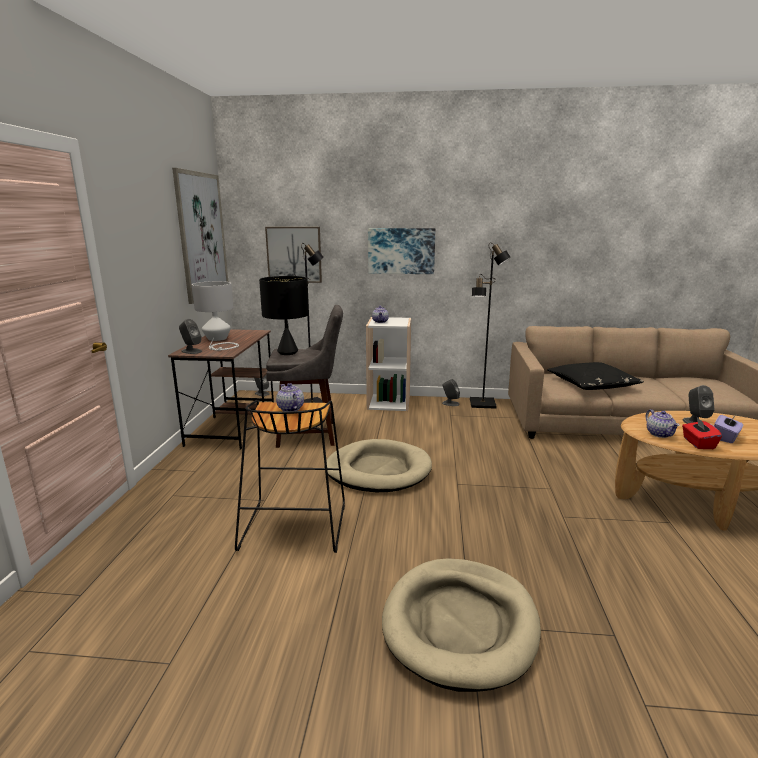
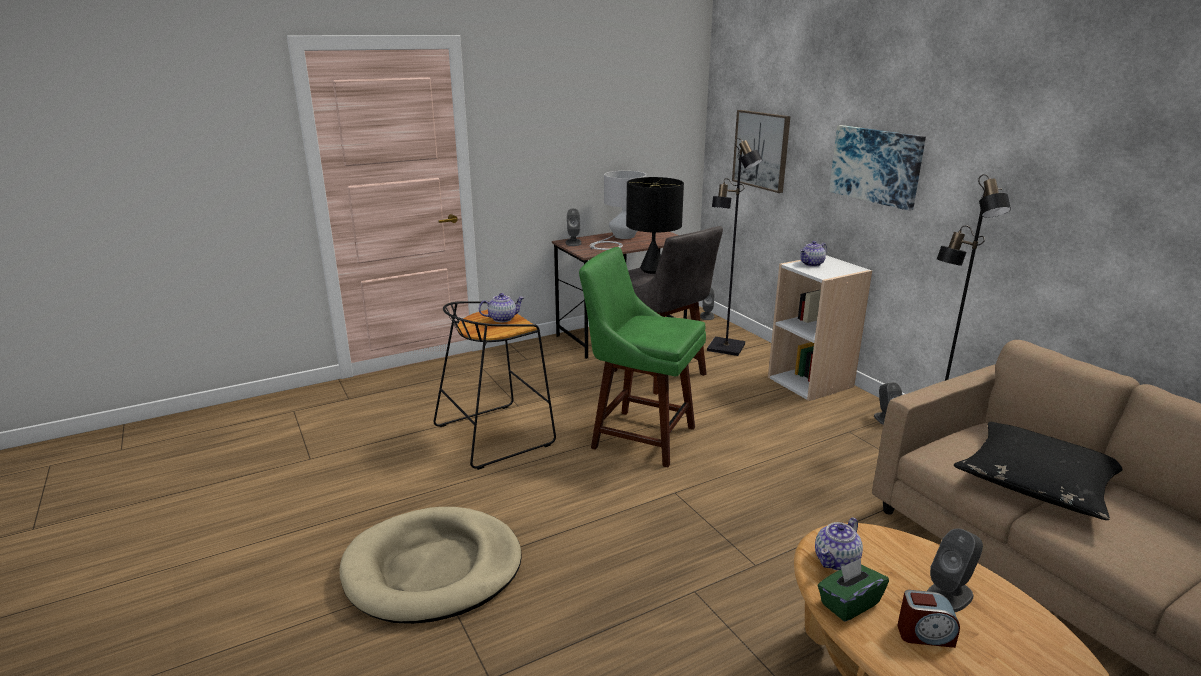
camera: 55 degrees right, 5 degrees up
(202, 236) = (652, 118): picture -> none
(290, 408) = (502, 318): teapot -> teapot turned 45 degrees clockwise
(378, 470) = (639, 436): beige dog bed -> green stool
(698, 443) = (849, 603): red tissue box -> green tissue box
(726, 437) = (925, 635): purple tissue box -> alarm clock

